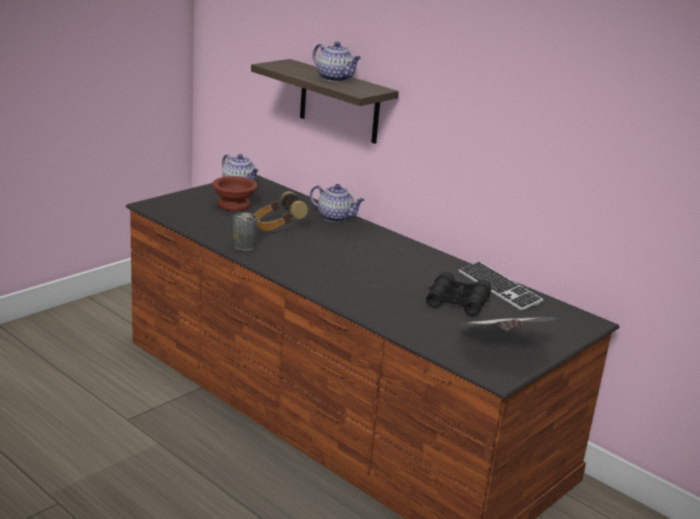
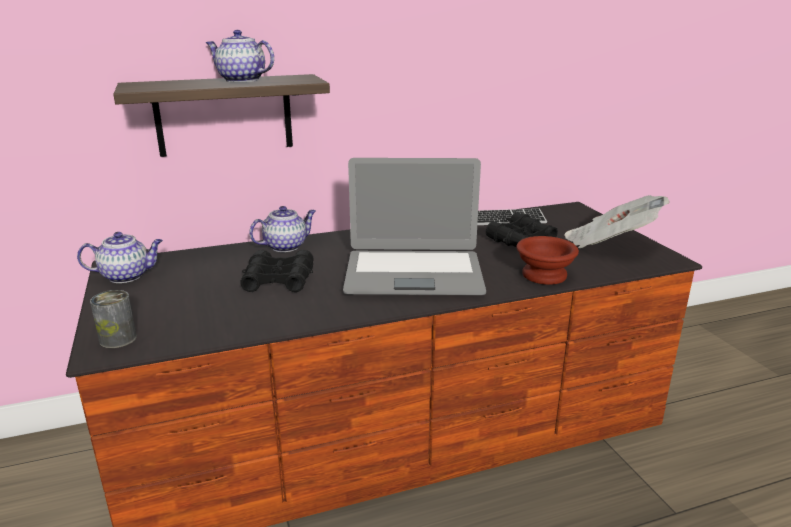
camera: 60 degrees left, 0 degrees up
(234, 205) = (184, 291): brown bowl -> brown bowl (546, 275)
(244, 246) = (313, 311): can -> can (118, 339)
(277, 227) = (278, 280): headphones -> black binoculars
(335, 79) = (240, 80): teapot -> teapot turned 135 degrees counterclockwise
(335, 267) = (413, 274): none -> laptop

